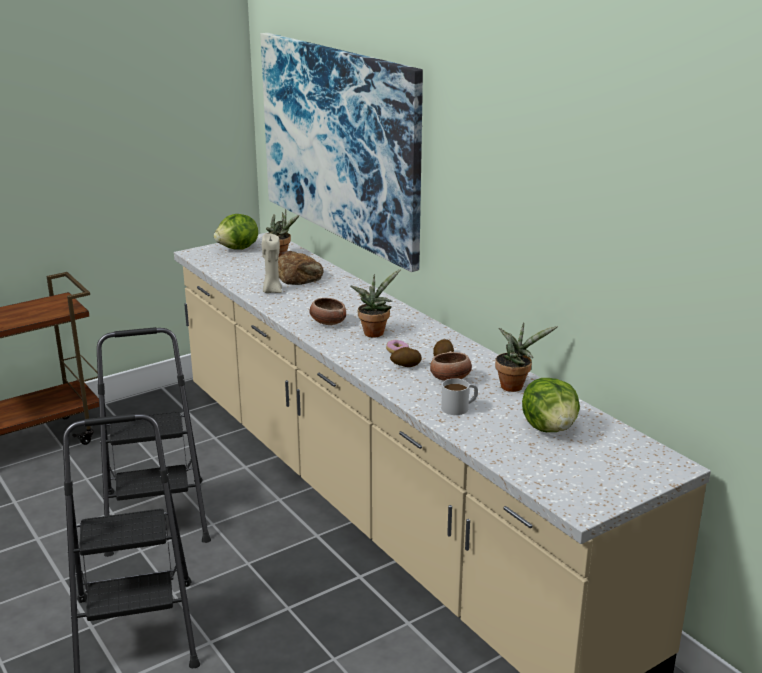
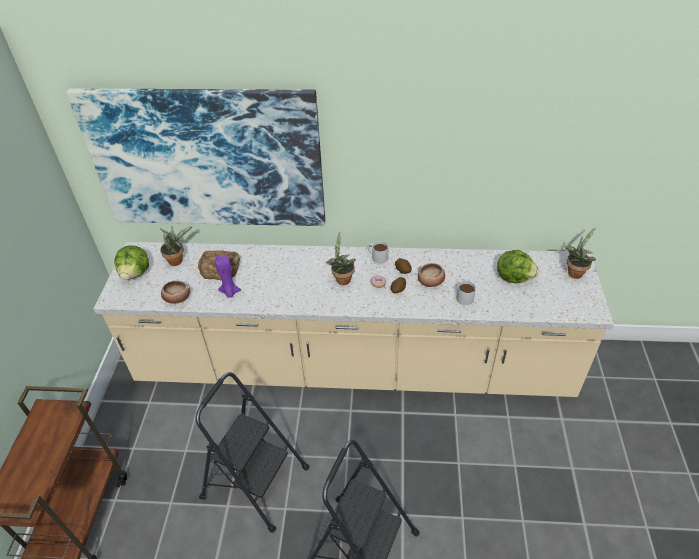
camera: 50 degrees left, 20 degrees up
(272, 291) = (230, 292): beige candle -> purple candle
(327, 322) = (307, 291): bowl -> bowl (177, 299)
(441, 337) = (377, 256): none -> white mug
(514, 385) = (460, 263): potted plant -> potted plant (574, 272)

